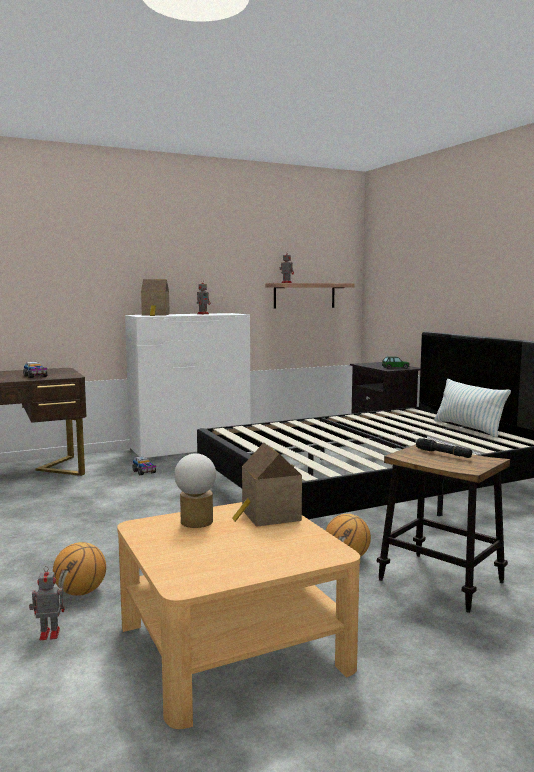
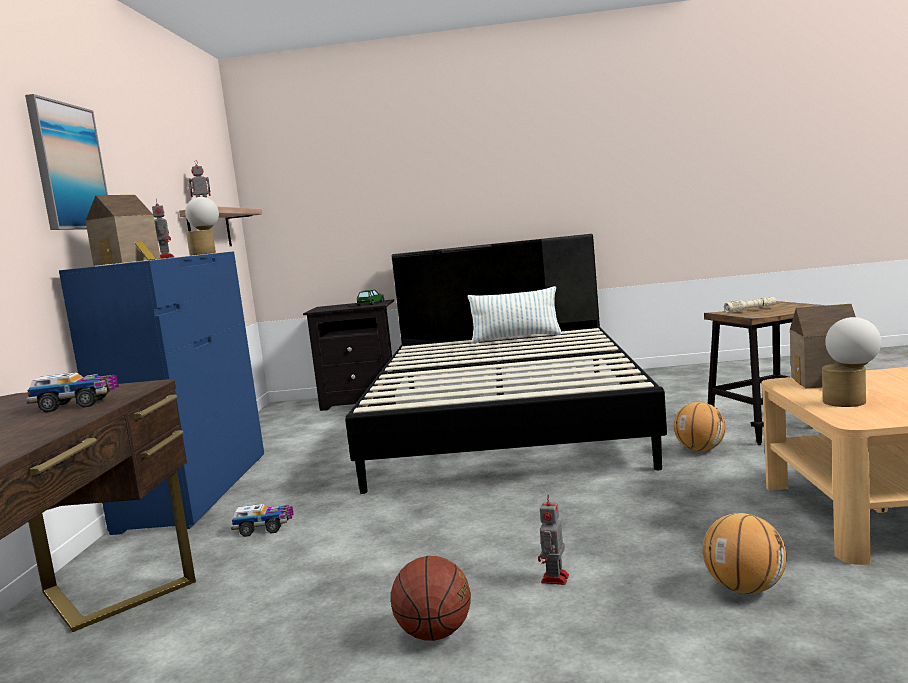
camera: 60 degrees left, 0 degrees up
(29, 527) = (435, 634): none -> basketball
(48, 634) = (878, 613): toy robot -> toy robot (554, 579)
(152, 262) = (69, 167): none -> picture
(190, 448) = (196, 491): white dresser -> blue dresser
(230, 314) = (206, 253): none -> table lamp
(443, 453) = (750, 309): black flashlight -> beige flashlight

